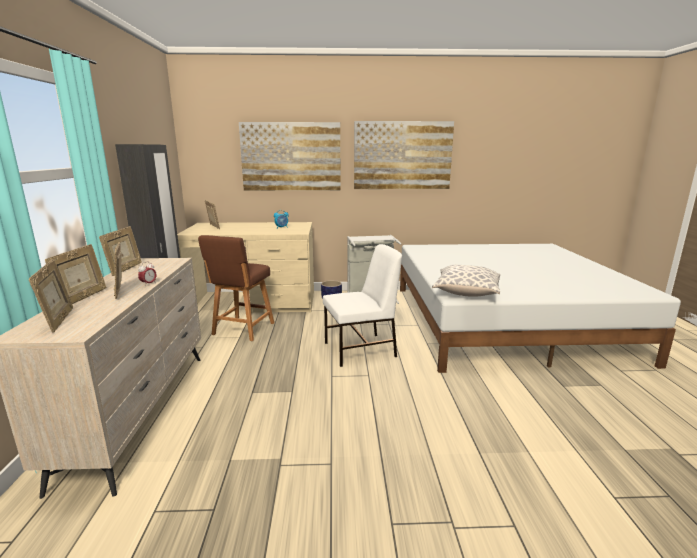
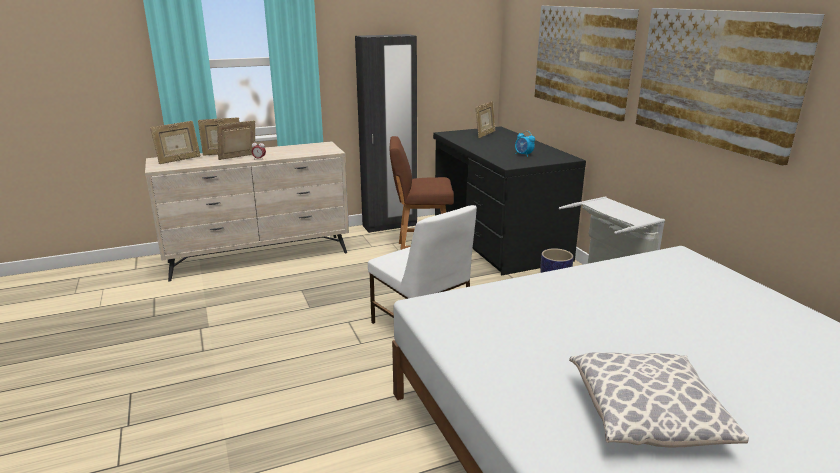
camera: 70 degrees right, 5 degrees up
(125, 269) = (295, 146): picture frame -> none
(255, 302) = (498, 239): beige desk -> black desk
(466, 293) = (444, 313): pillow -> pillow (646, 417)

